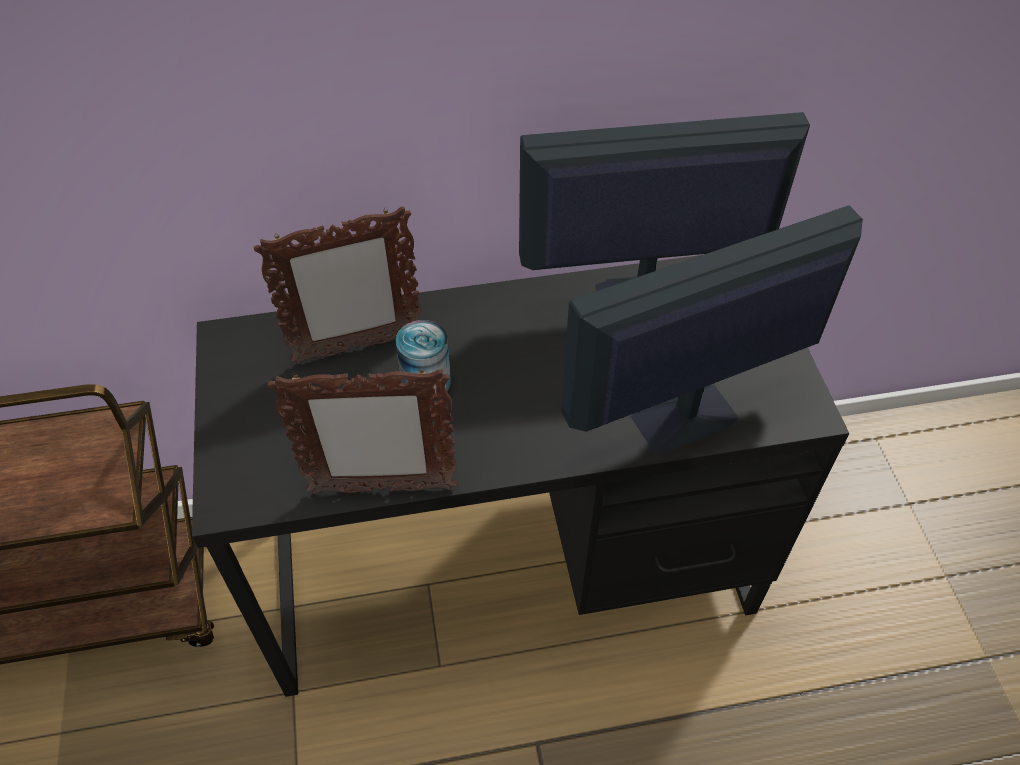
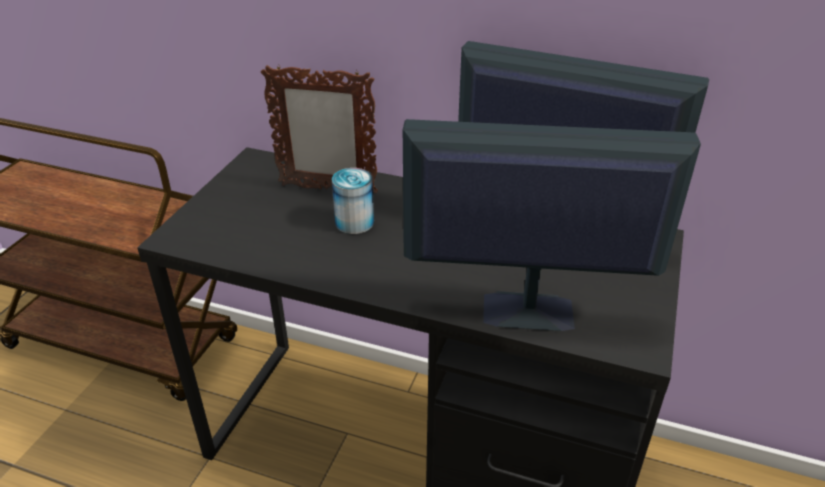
camera: 30 degrees right, 15 degrees down
(381, 489) = (269, 268): picture frame -> none

